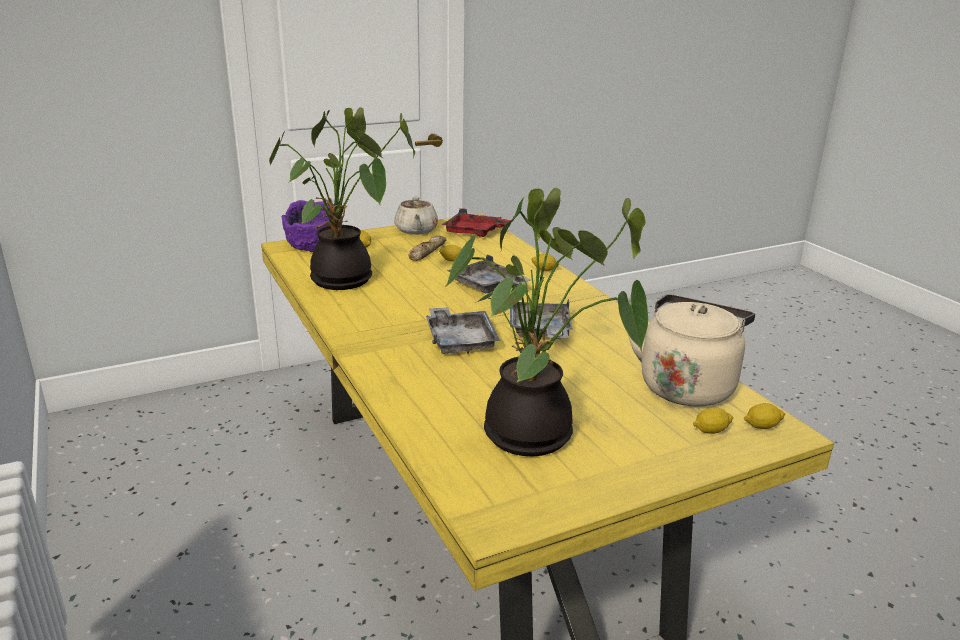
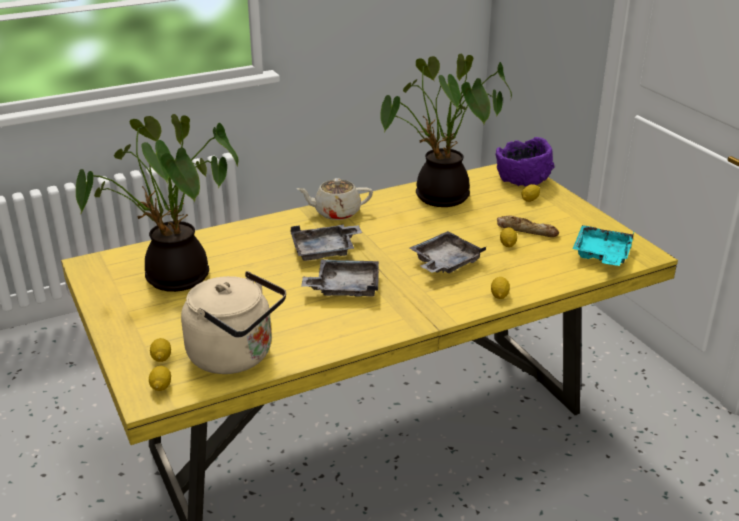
camera: 90 degrees right, 5 degrees up
(416, 230) = (590, 223): beige teapot -> beige teapot (336, 213)
(475, 232) = (601, 255): red tray -> turquoise tray

